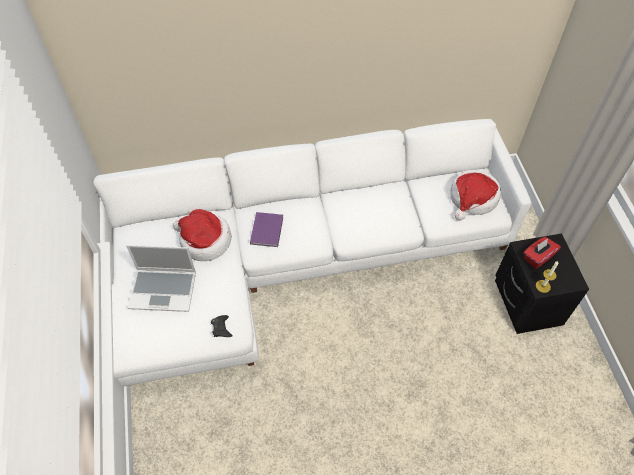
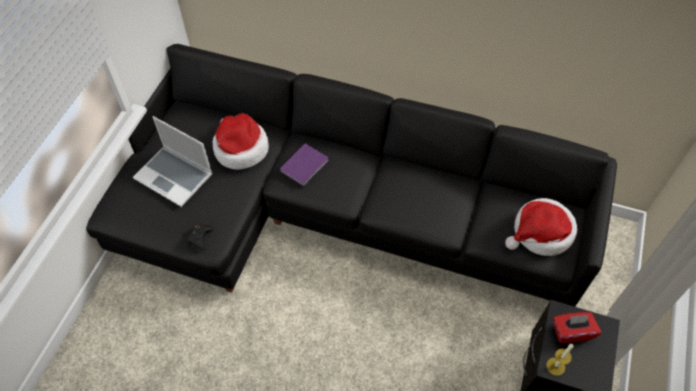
camera: 30 degrees right, 0 degrees up
(290, 260) = (331, 210): white sofa -> black sofa

